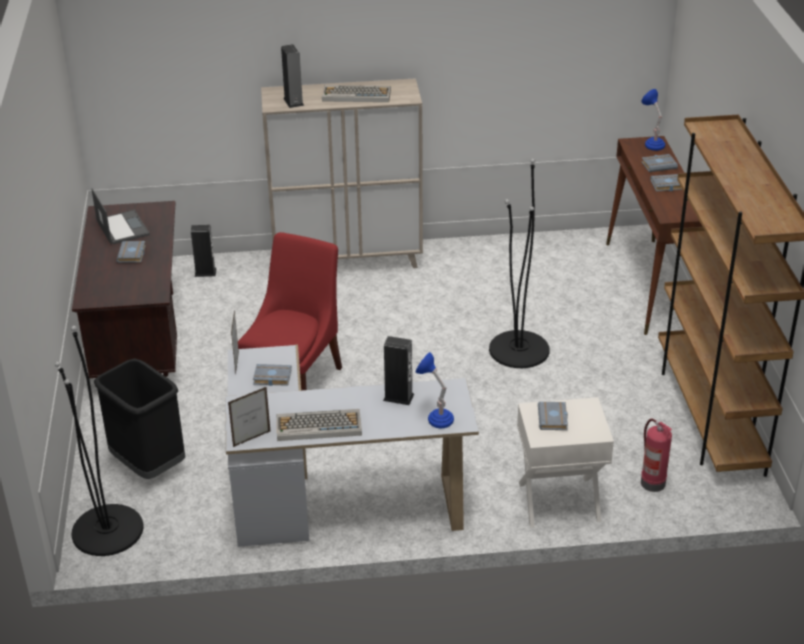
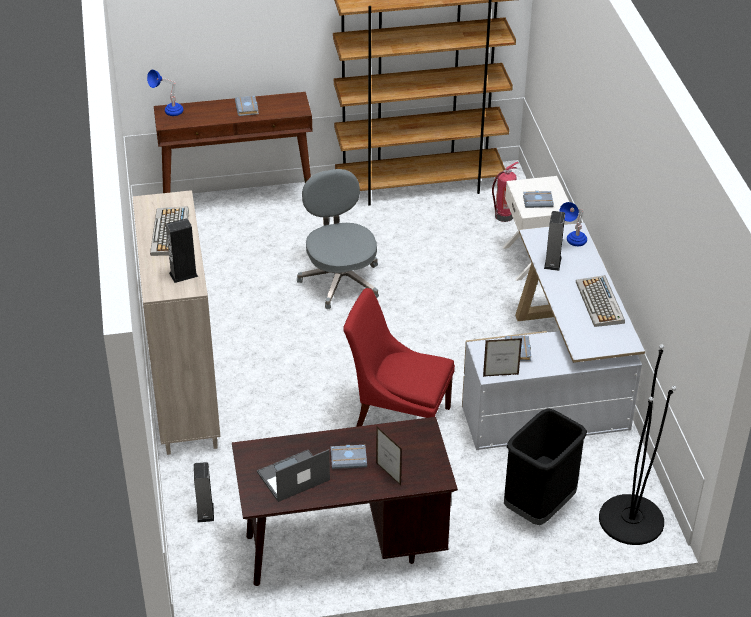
camera: 95 degrees left, 5 degrees up
(251, 439) = (626, 337): picture frame -> picture frame (388, 474)
(519, 349) = (340, 280): black floor lamp -> grey office chair
(659, 165) = (210, 110): grey book -> none

